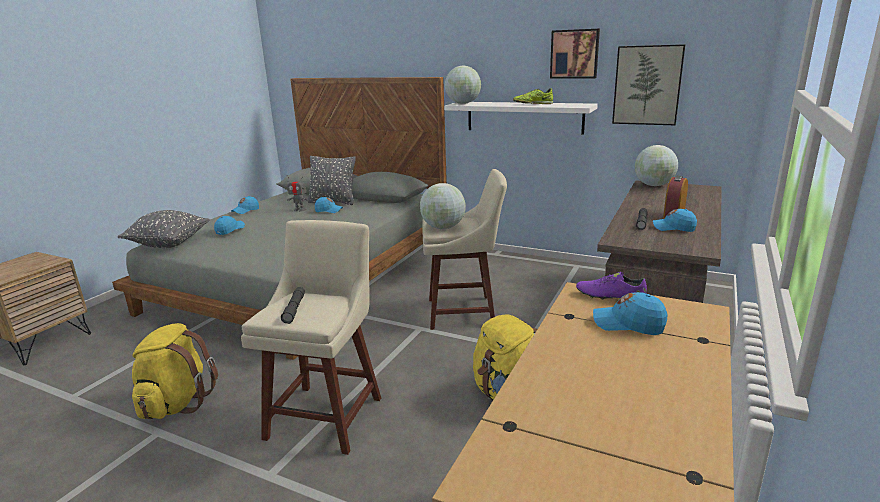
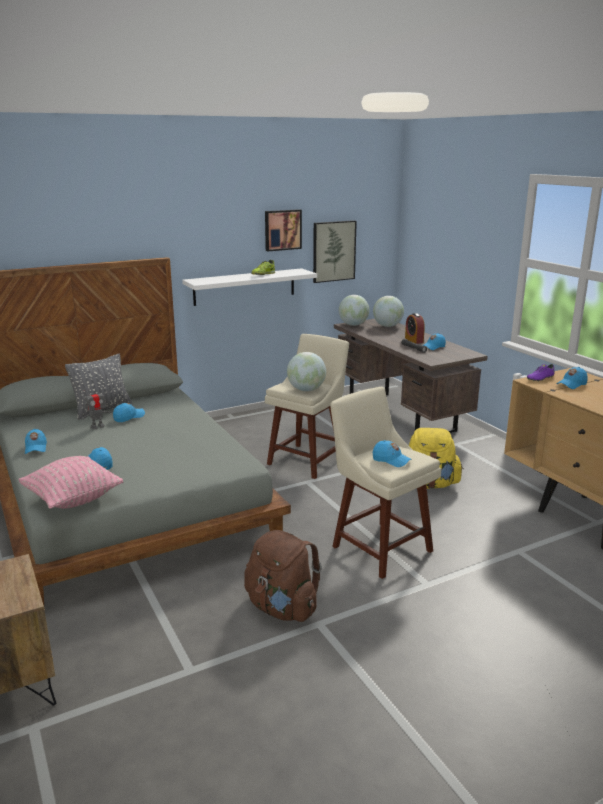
camera: 55 degrees left, 0 degrees up
(169, 244) = (73, 499): grey pillow -> pink pillow
(177, 403) = (282, 608): yellow backpack -> brown backpack
(294, 309) = (391, 460): grey flashlight -> blue cap
(463, 103) = (201, 281): globe -> globe (387, 326)

